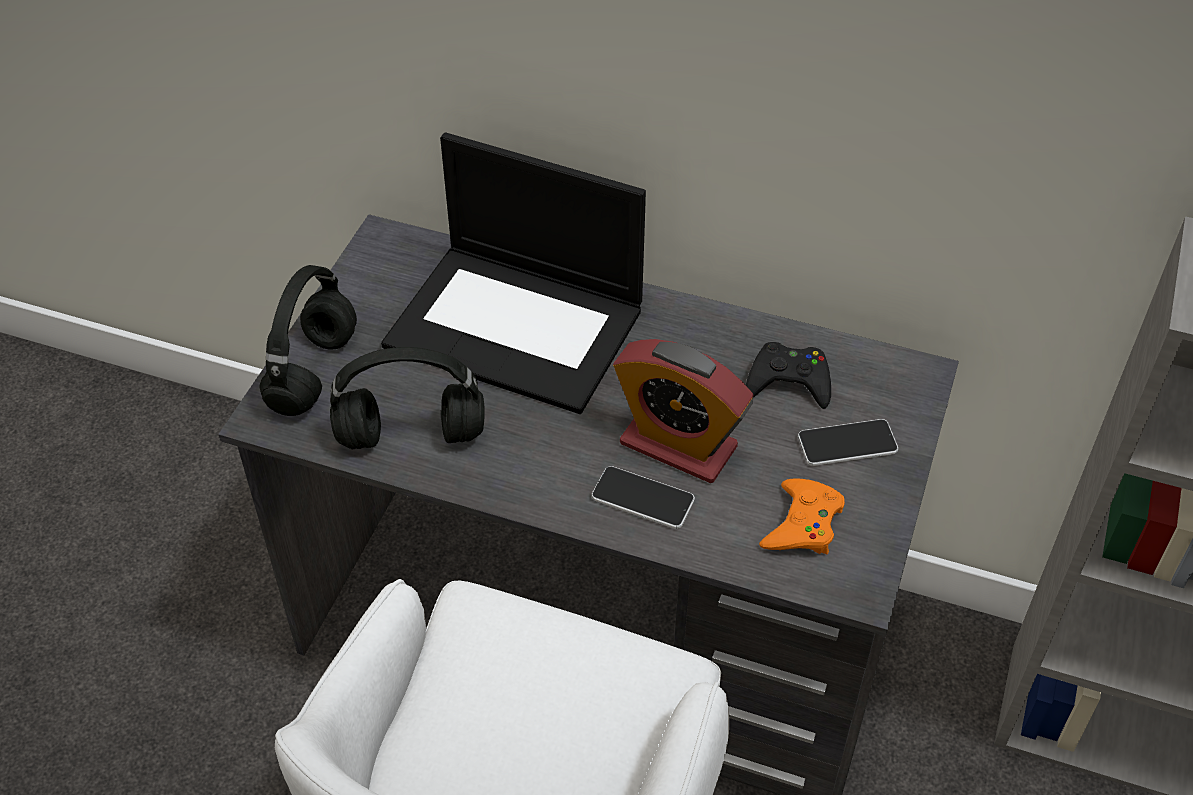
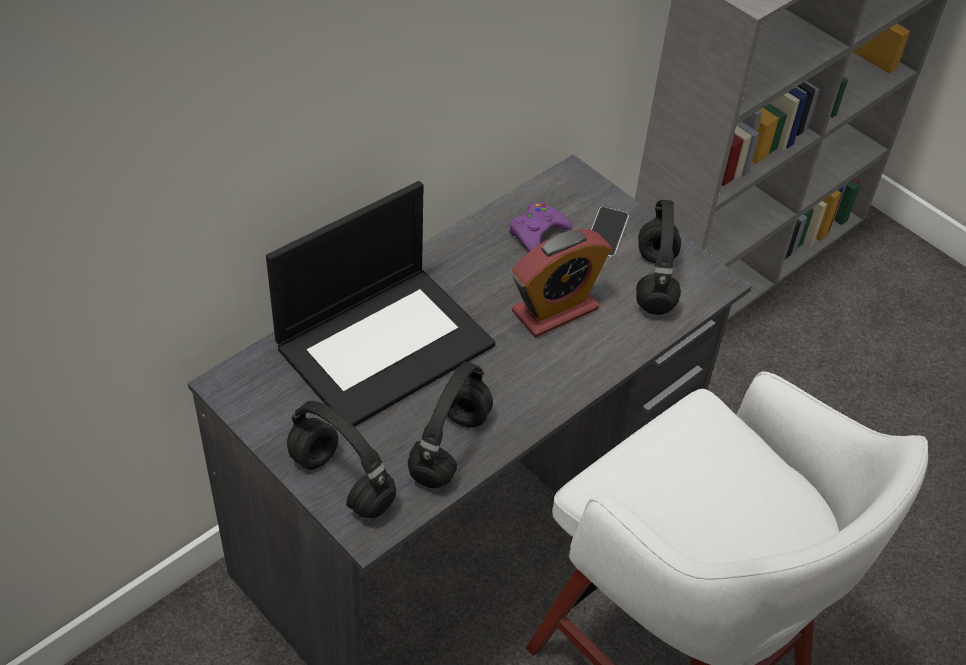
camera: 65 degrees left, 0 degrees up
(642, 499) = (589, 347): phone -> none
(789, 381) = (537, 233): black game controller -> purple game controller
(803, 524) = (656, 283): orange game controller -> black headphones

